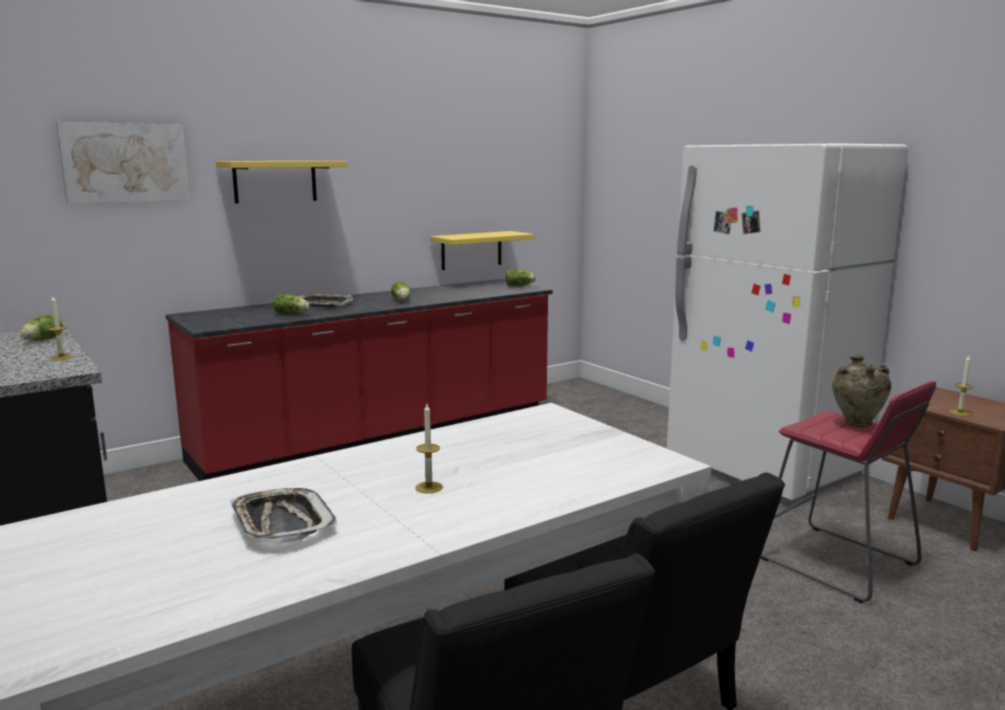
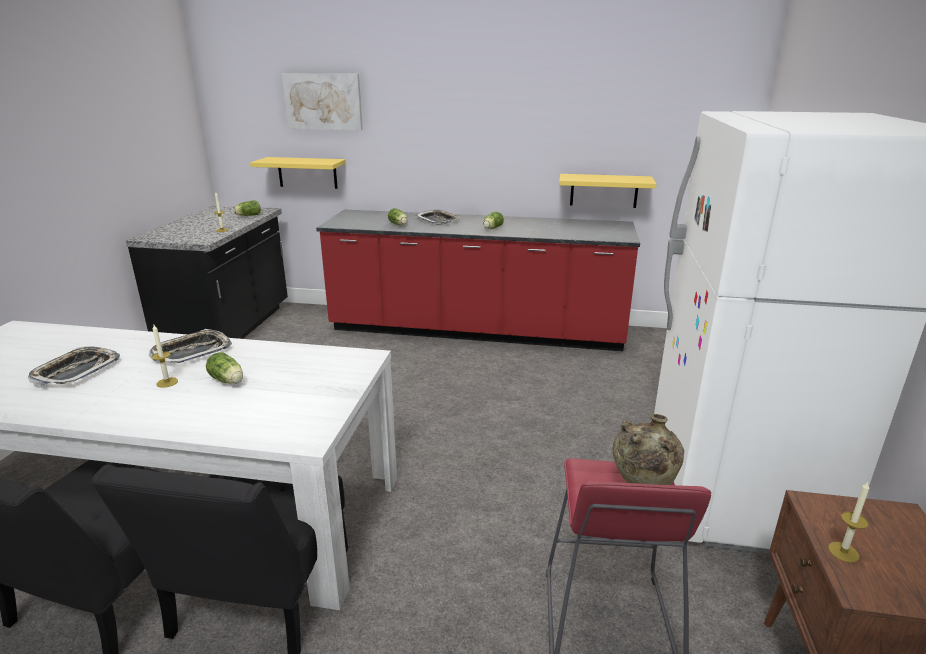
camera: 45 degrees right, 10 degrees up
(275, 181) = (425, 118): yellow shelf -> yellow shelf (307, 172)
(370, 463) = (192, 352): none -> tray
(520, 285) = (624, 232): lettuce -> lettuce (228, 381)

